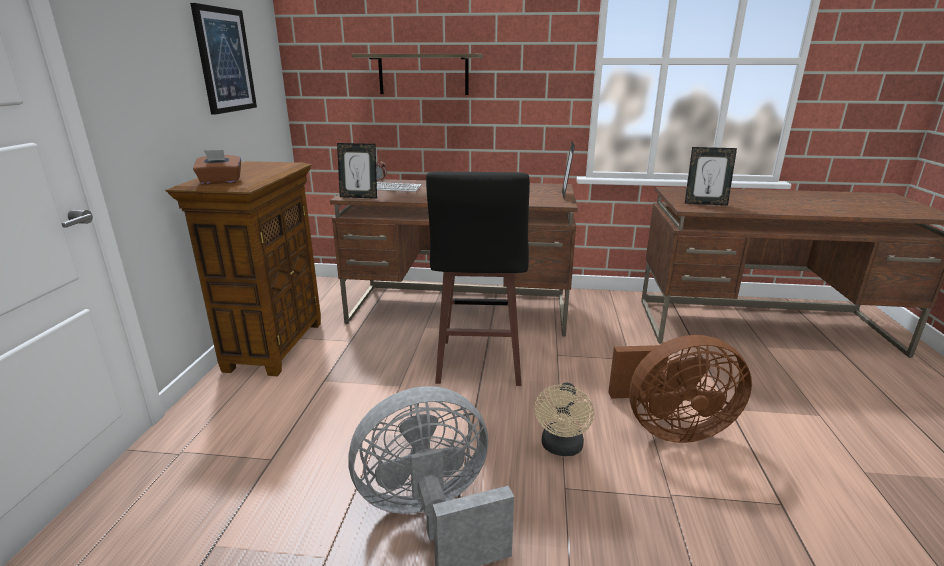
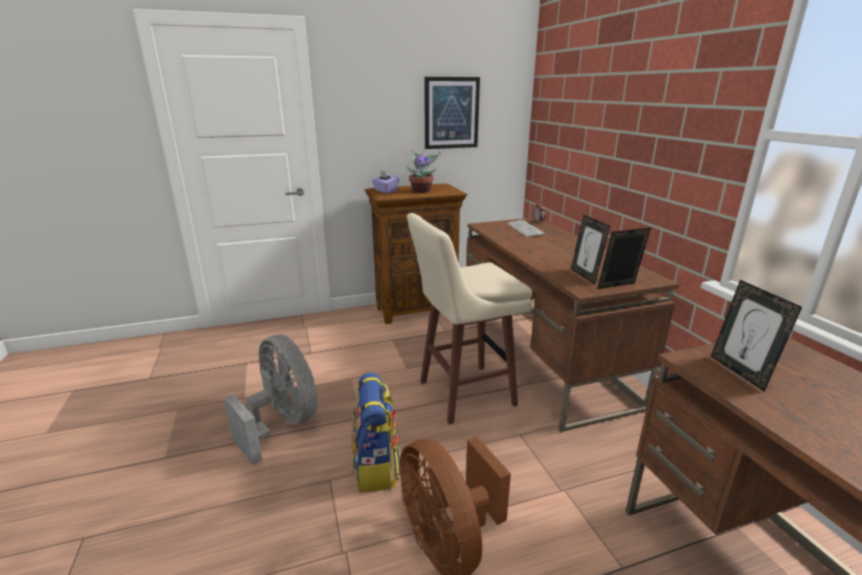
camera: 65 degrees right, 0 degrees up
(220, 181) = (385, 191): brown tissue box -> purple tissue box
(261, 171) = (422, 190): none -> potted plant
(359, 197) = (486, 227): picture frame -> picture frame (585, 276)
(423, 74) = (601, 132): shelf -> none
(478, 364) = (463, 393): black stool -> beige stool
(561, 448) = (377, 467): beige fan -> backpack

